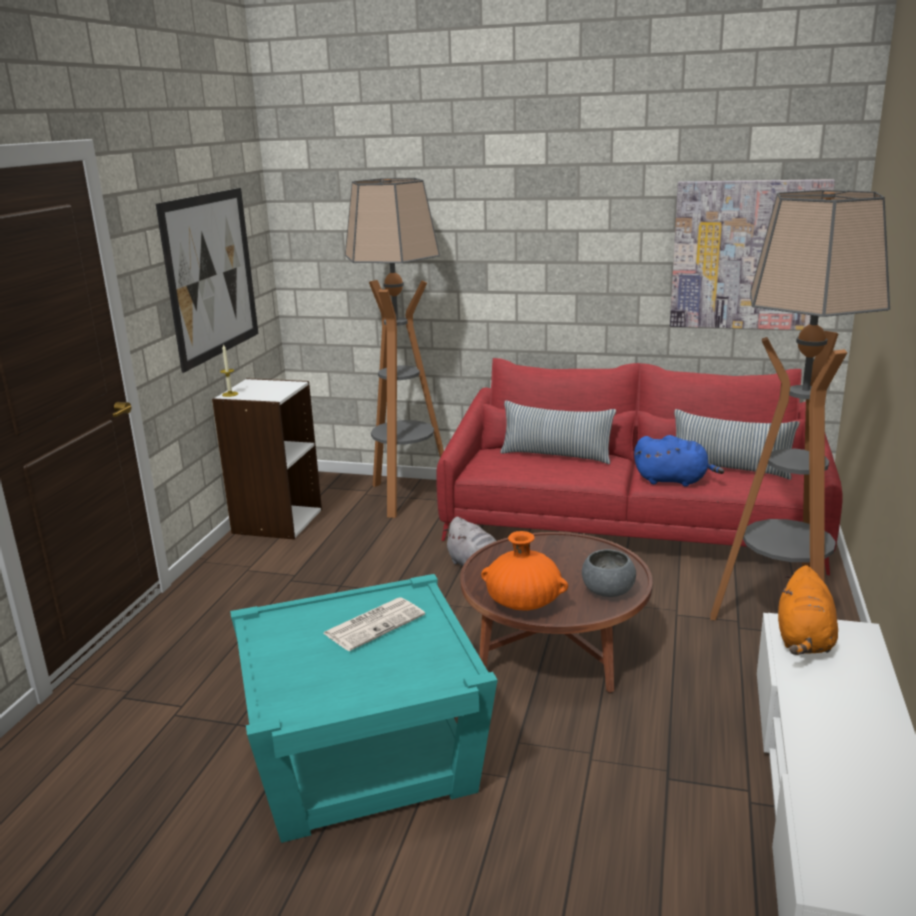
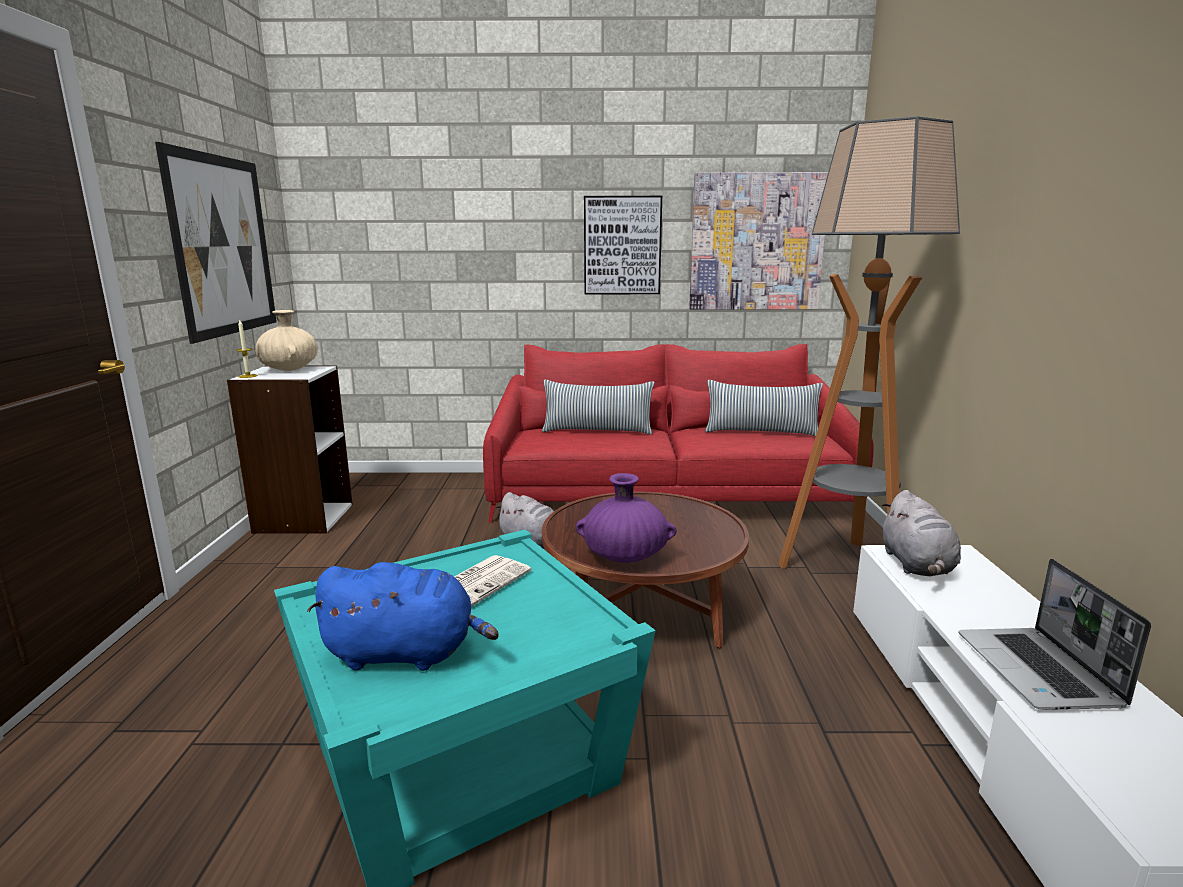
camera: 15 degrees left, 5 degrees down
(266, 385) = (289, 369): none -> beige vase
(406, 497) = (440, 488): floor lamp -> none
(523, 604) = (625, 557): orange vase -> purple vase
(598, 257) = (622, 245): none -> picture
(607, 591) = (705, 538): grey bowl -> none
(674, 480) = (717, 443): blue plush toy -> blue plush toy (406, 654)
(804, 640) = (917, 565): orange plush toy -> grey plush toy
(841, 754) = (1039, 671): none -> laptop

